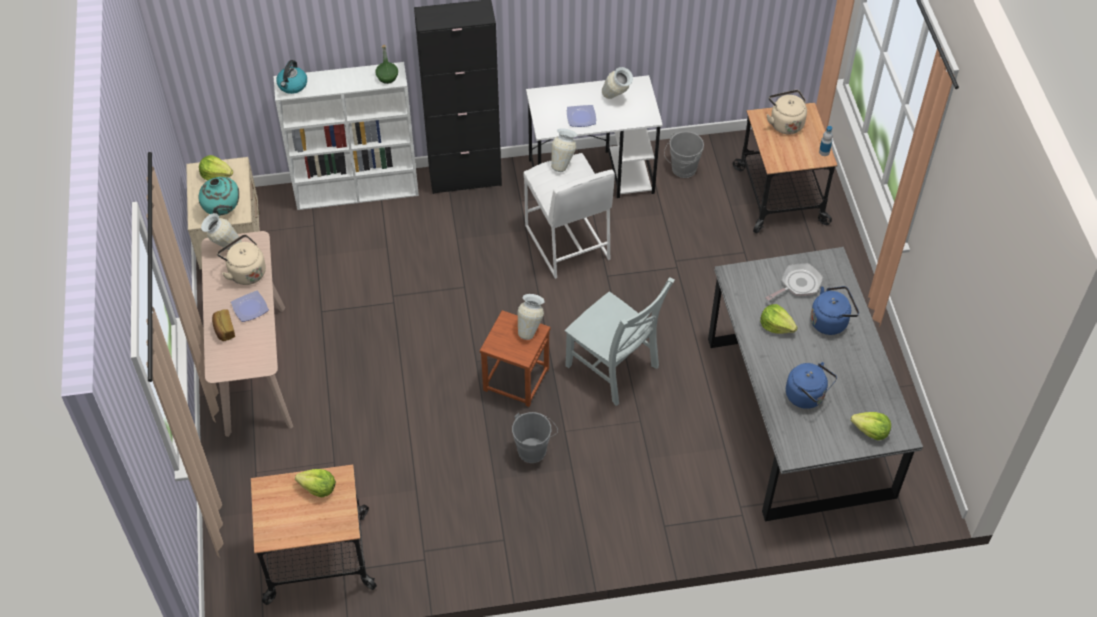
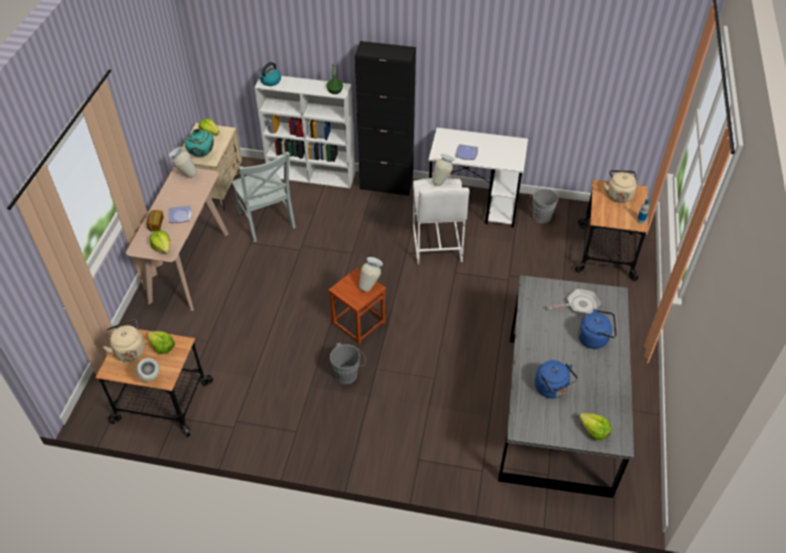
camera: 20 degrees right, 5 degrees down
(245, 272) = (190, 192): beige kettle -> beige kettle (129, 350)
(614, 369) = (432, 336): grey chair -> grey chair (267, 222)
(616, 100) = (497, 148): vase -> vase (152, 383)
(776, 326) = (549, 330): lettuce -> lettuce (162, 247)

